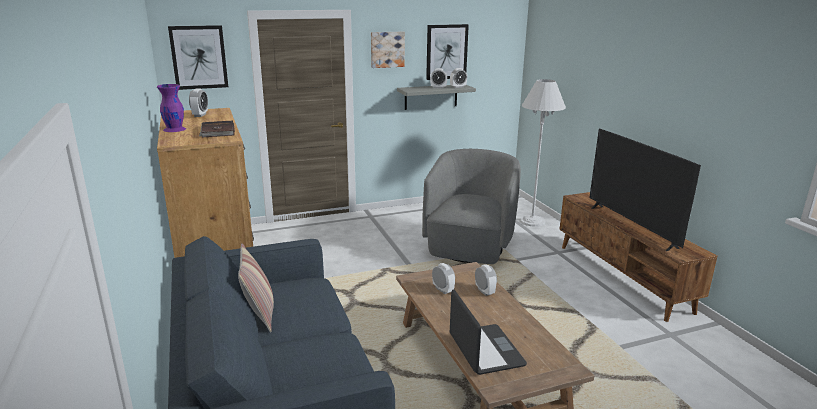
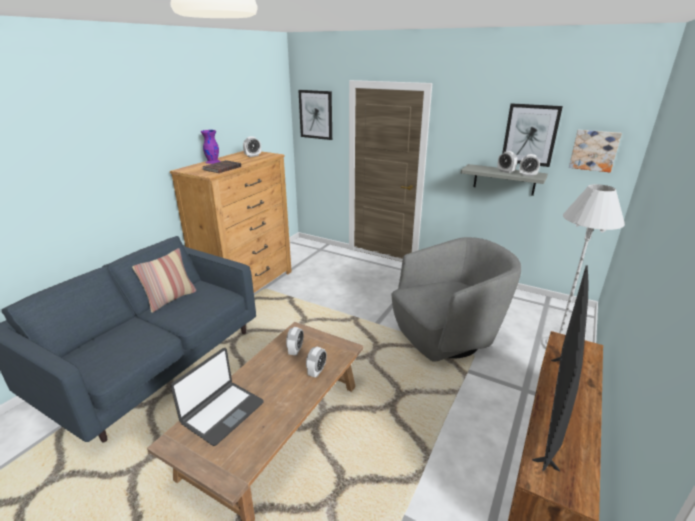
camera: 50 degrees right, 5 degrees up
(387, 49) = (463, 124): picture -> picture (594, 150)

